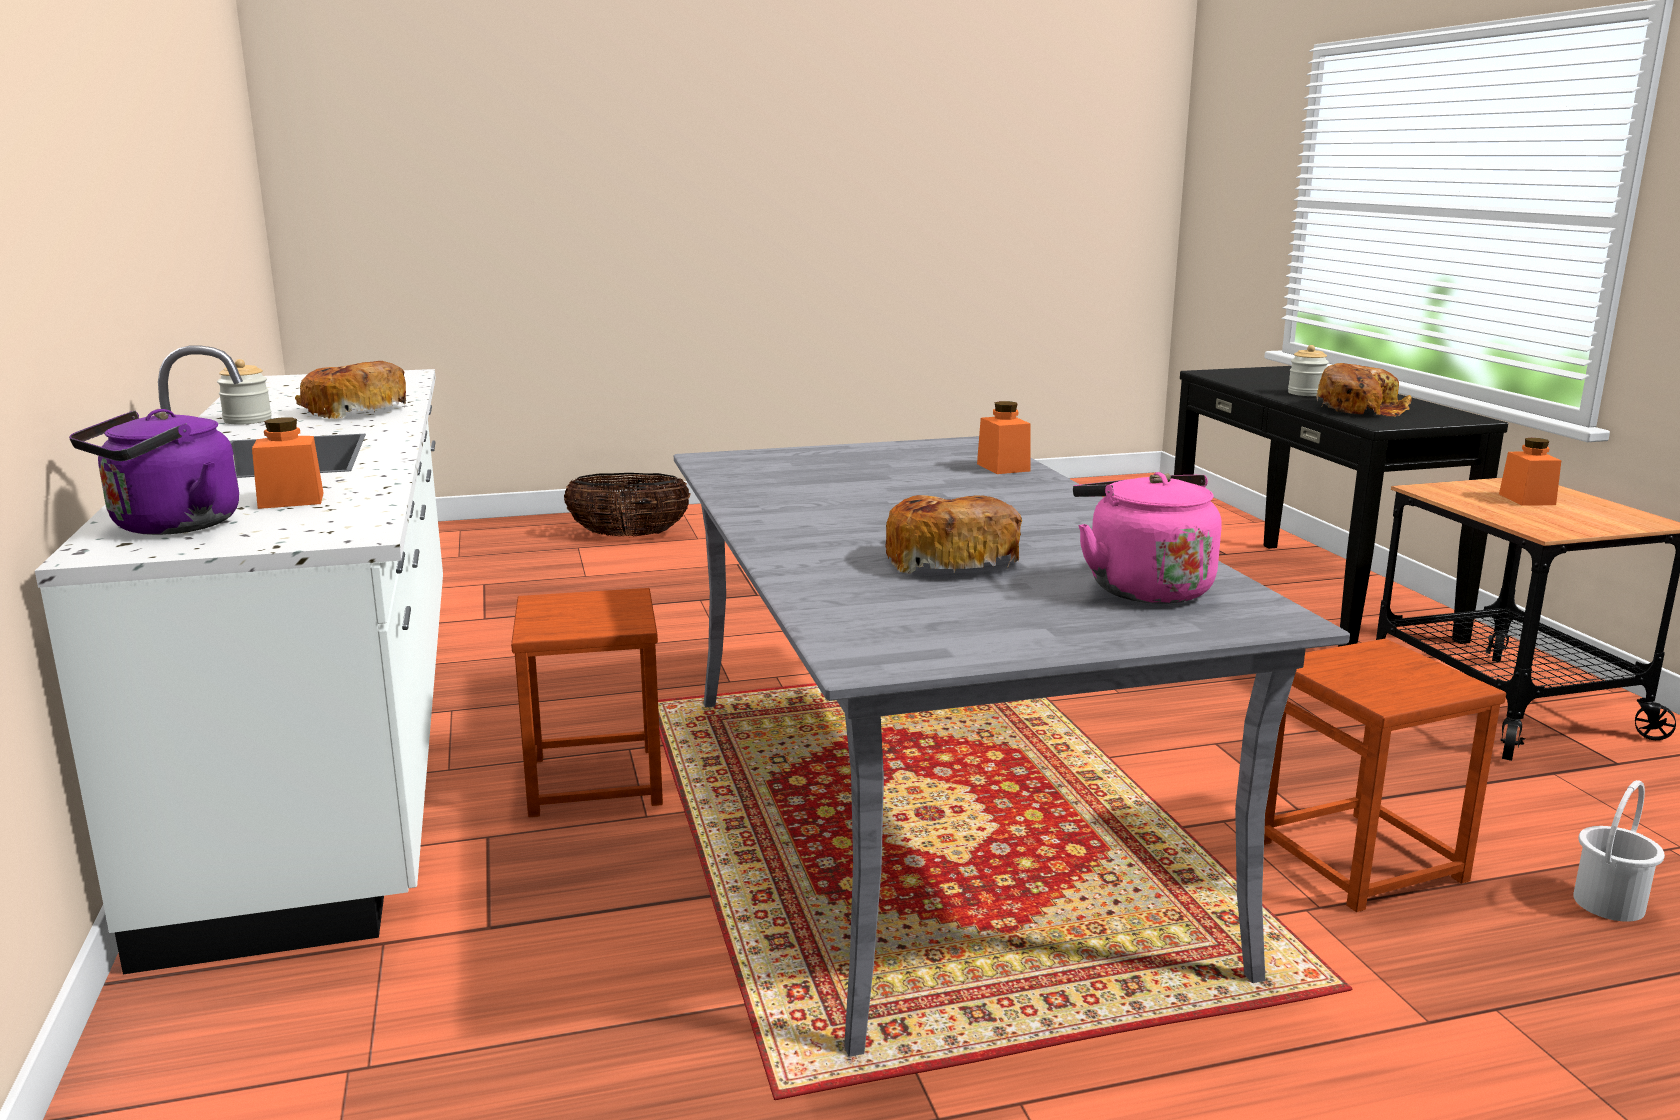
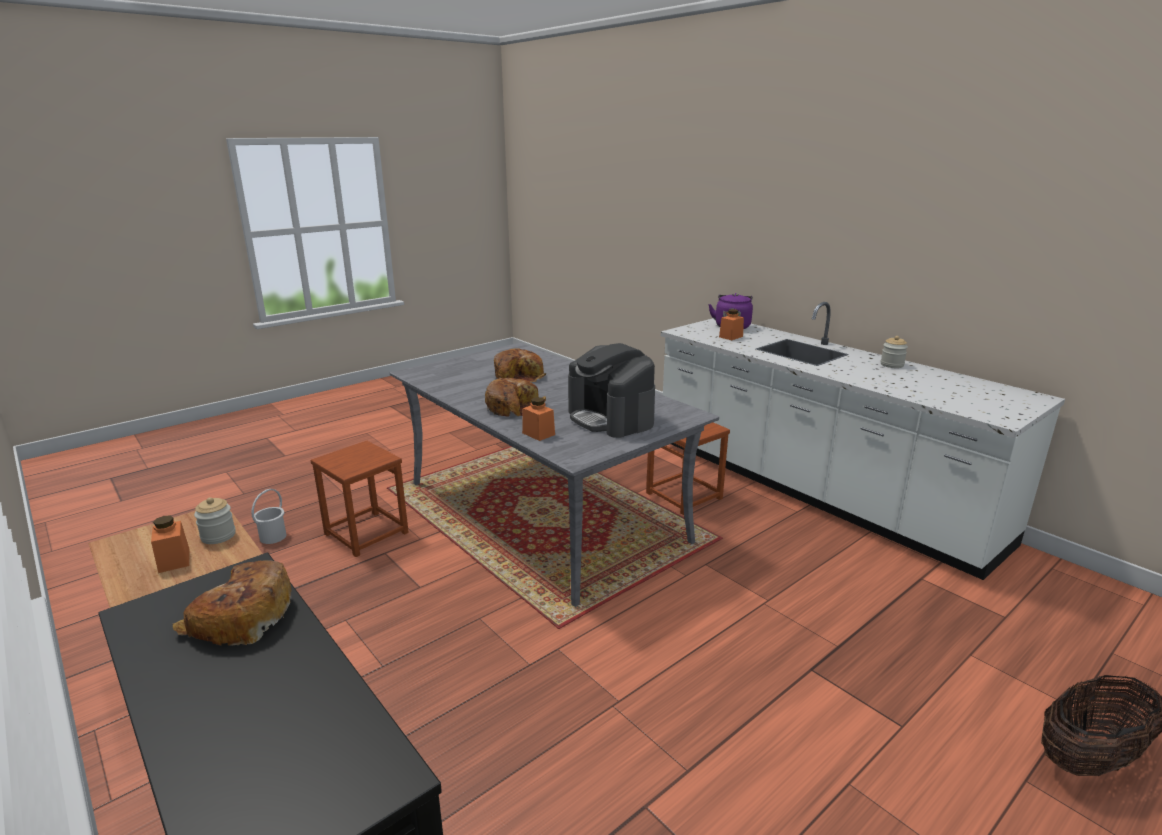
camera: 155 degrees right, 5 degrees up
(353, 411) = (879, 378): bread -> bread (514, 407)
(855, 469) = (611, 418): none -> coffee machine
(1143, 588) = (451, 375): pink kettle -> none
(1306, 393) = (274, 672): jar -> jar (218, 536)

